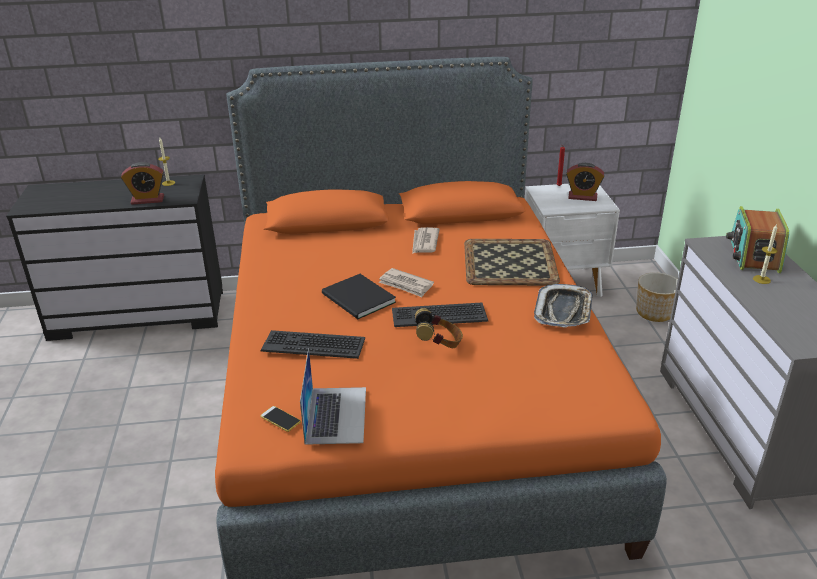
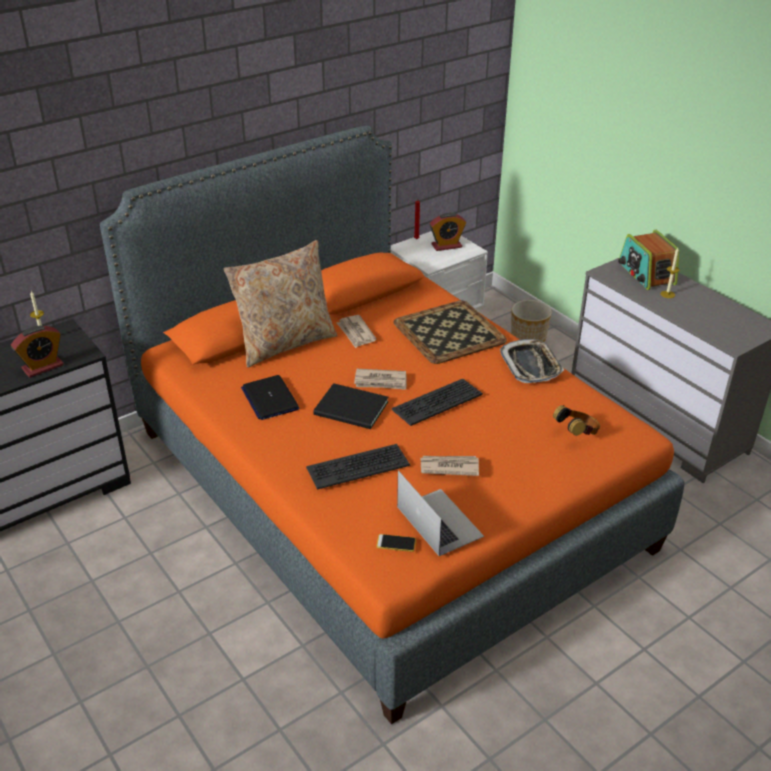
camera: 30 degrees left, 5 degrees up
(301, 272) = (270, 398): none -> laptop
(357, 235) = (285, 343): none -> beige pillow
(393, 371) = (449, 467): none -> newspaper
(439, 344) = (459, 429): headphones -> headphones (577, 434)

